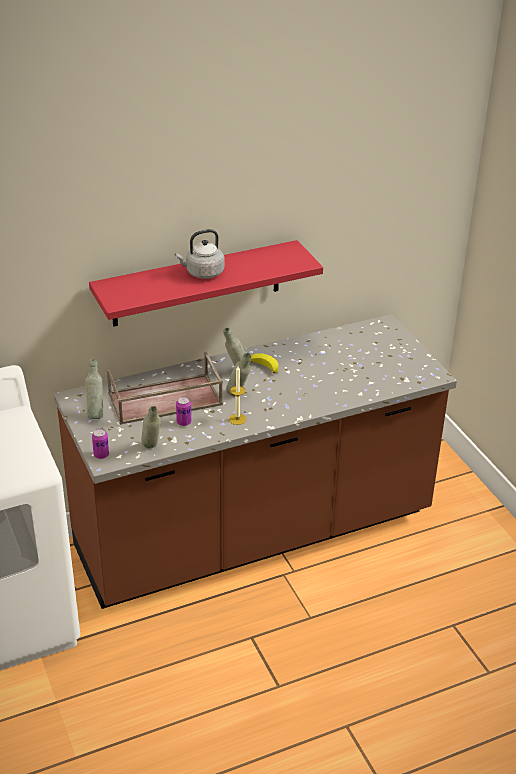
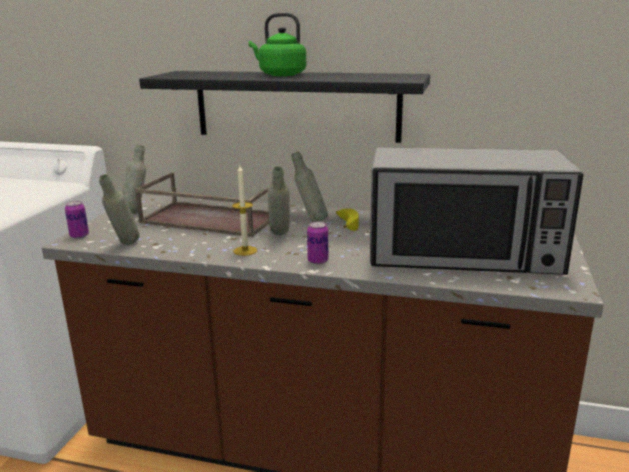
camera: 40 degrees right, 15 degrees down
(184, 422) = (192, 237): can -> can (318, 261)
(197, 284) = (296, 105): red shelf -> black shelf
(202, 273) = (280, 75): grey kettle -> green kettle
(363, 370) = (463, 255): none -> microwave

